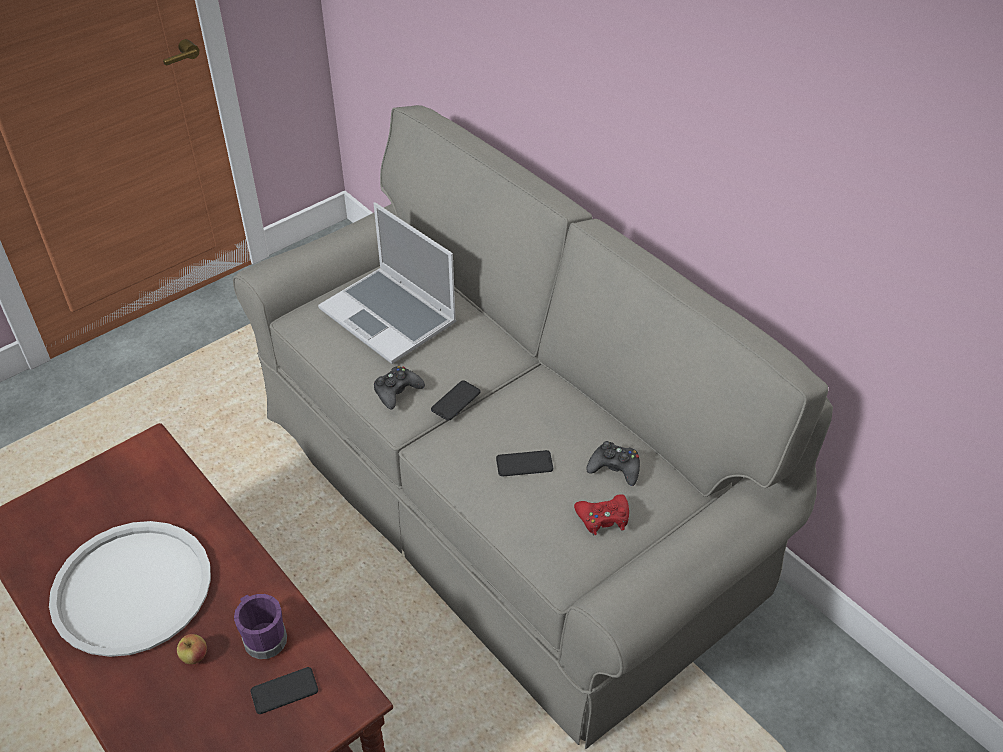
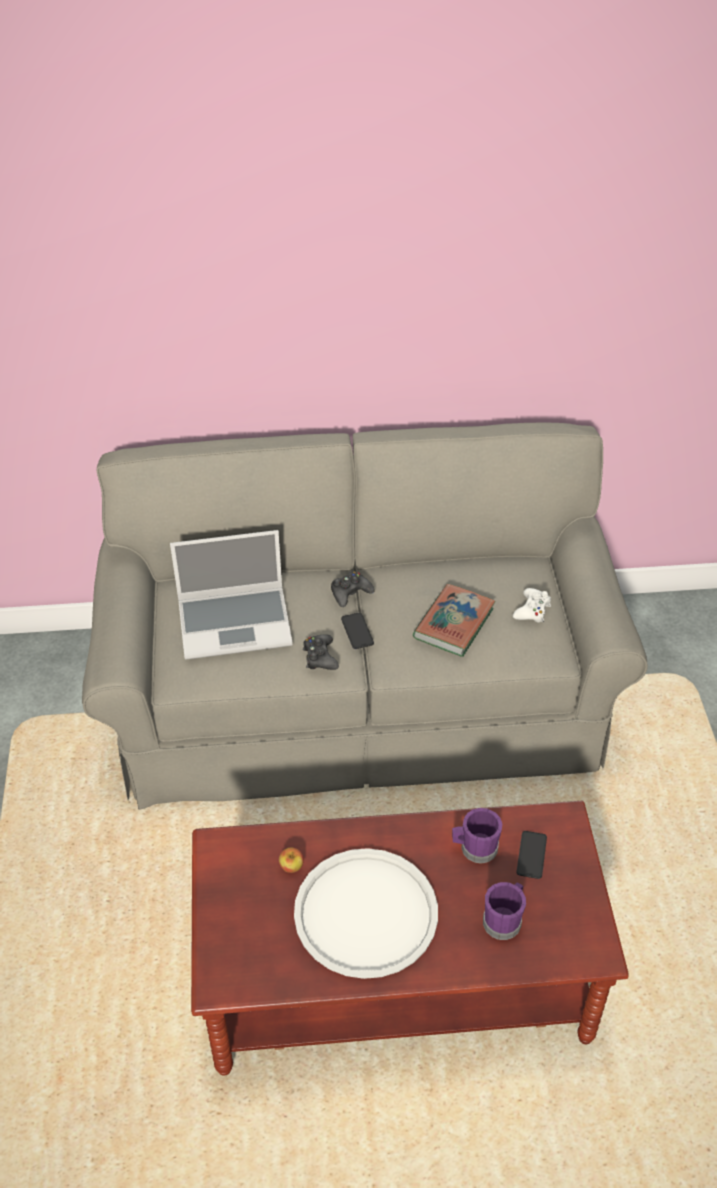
camera: 55 degrees left, 0 degrees up
(186, 707) = (504, 919): none -> purple mug
(194, 656) = (462, 897): apple -> apple (291, 866)
(524, 464) = (454, 624): phone -> book
(603, 518) = (532, 610): red game controller -> white game controller
(615, 468) = (495, 582): black game controller -> black game controller (350, 593)

